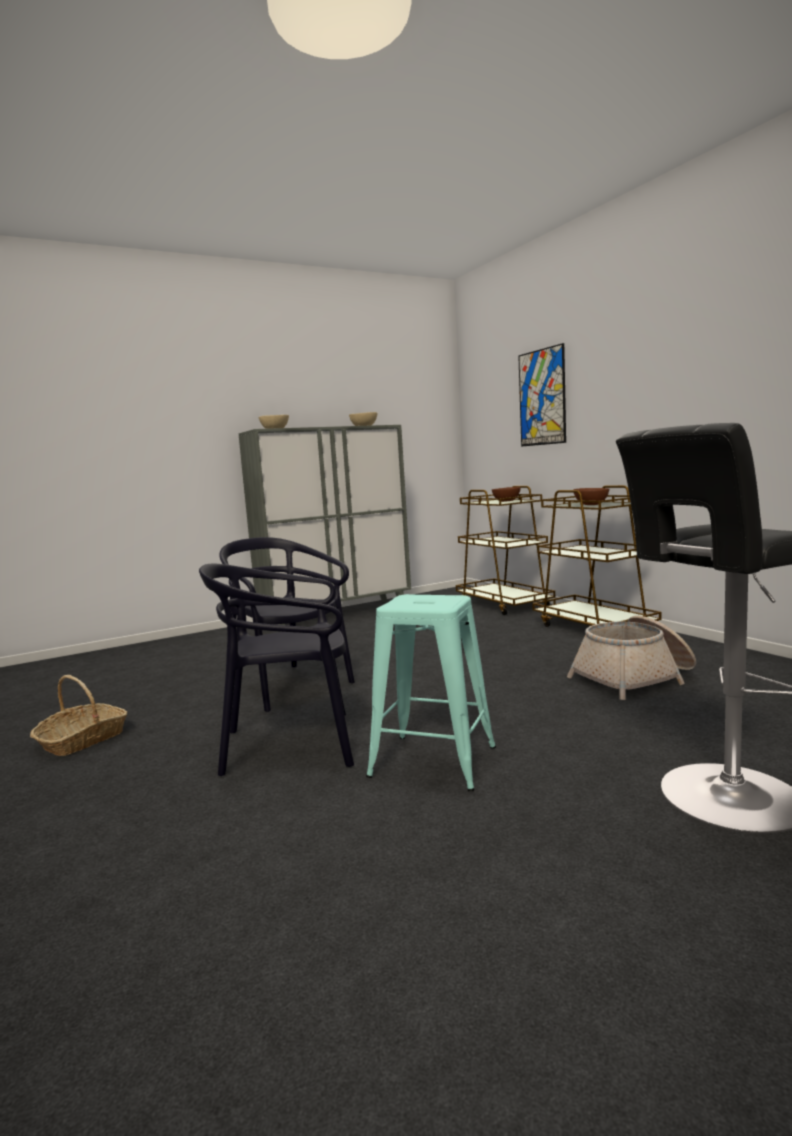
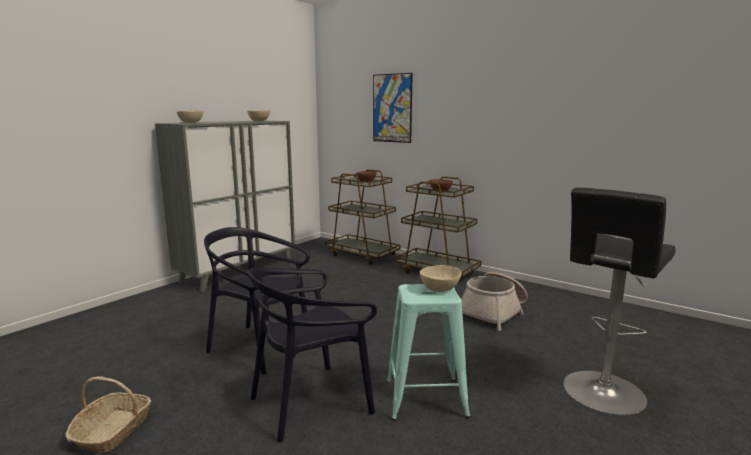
camera: 25 degrees left, 5 degrees up
(444, 600) = (441, 289): none -> beige bowl

